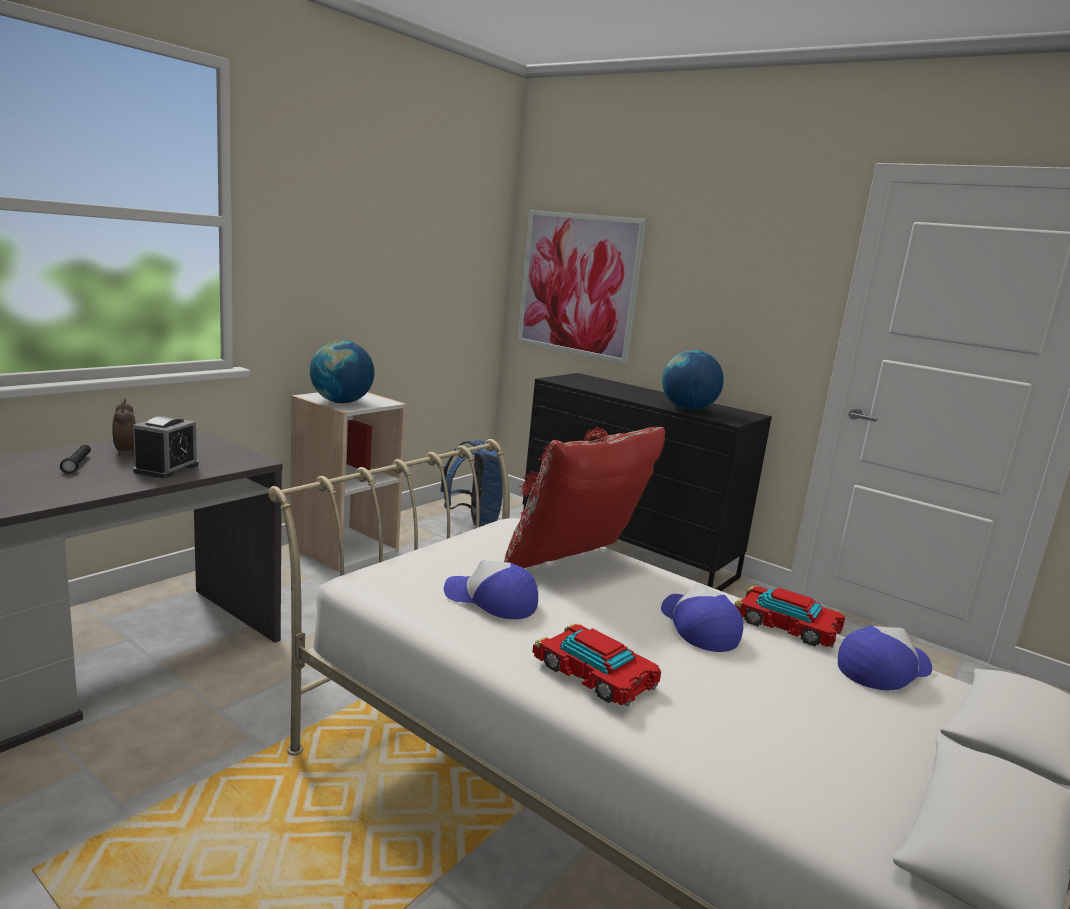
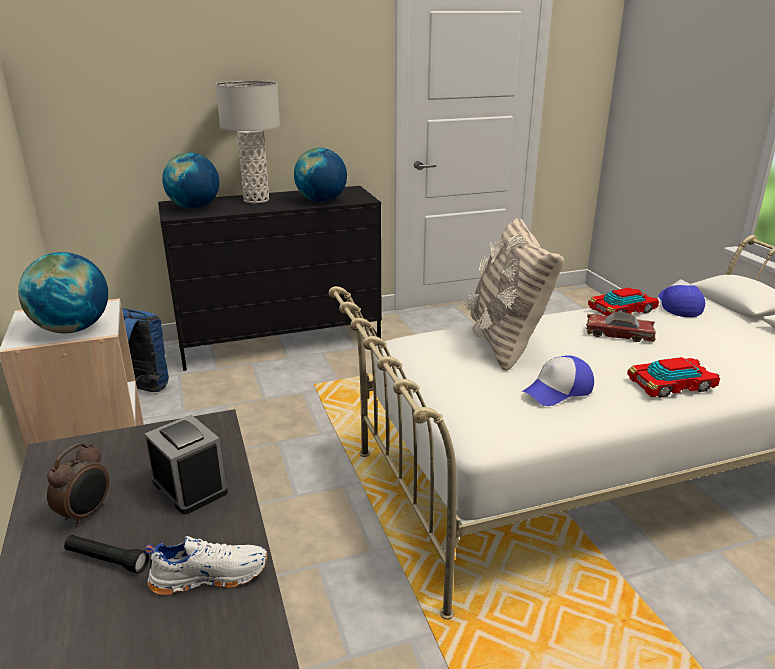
camera: 55 degrees left, 10 degrees up
(66, 488) = (210, 575): none -> white shoe
(125, 452) = (86, 514): alarm clock -> alarm clock turned 75 degrees counterclockwise
(574, 562) = (503, 342): red pillow -> beige pillow
(578, 285) = (127, 109): picture -> none
(583, 381) = (194, 207): none -> globe
(642, 392) = (256, 200): none -> white table lamp
(698, 627) = (619, 334): cap -> toy car

